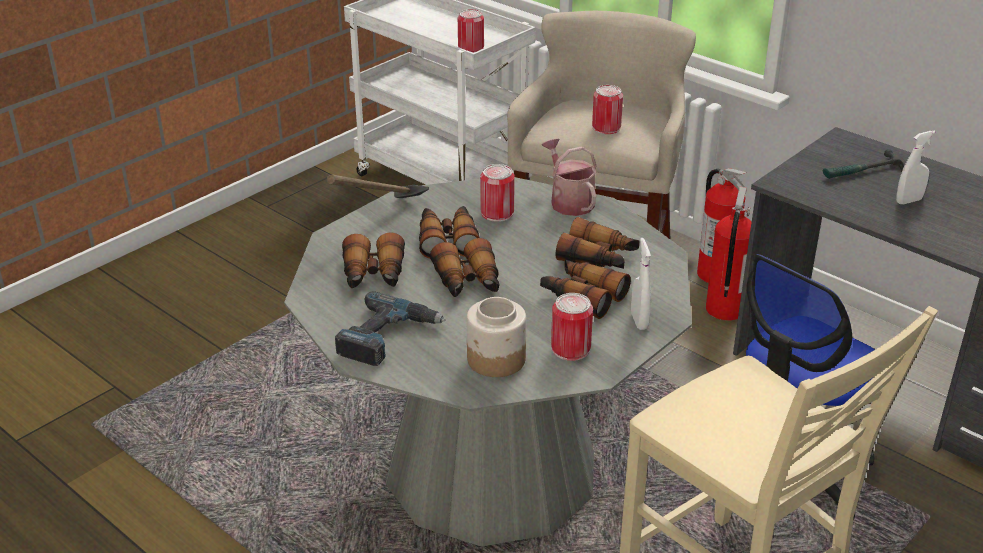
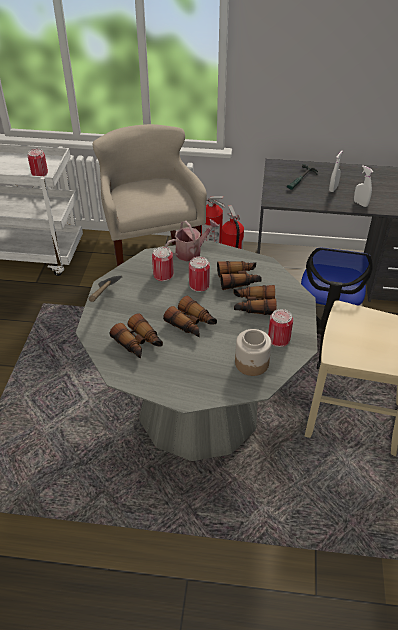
camera: 35 degrees left, 10 degrees up
(388, 337) = (186, 378): power drill -> none
(447, 239) = (154, 302): binoculars -> none
(569, 201) = (191, 252): watering can -> watering can turned 120 degrees clockwise
(606, 127) = (157, 198): can -> can (199, 285)
(639, 321) = (292, 307): white spray bottle -> white spray bottle (360, 203)

